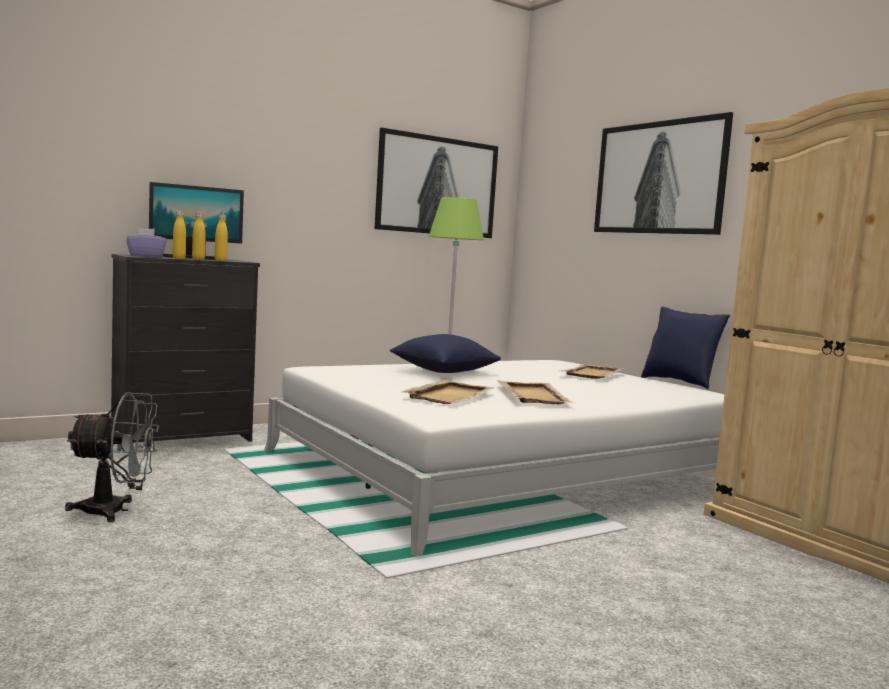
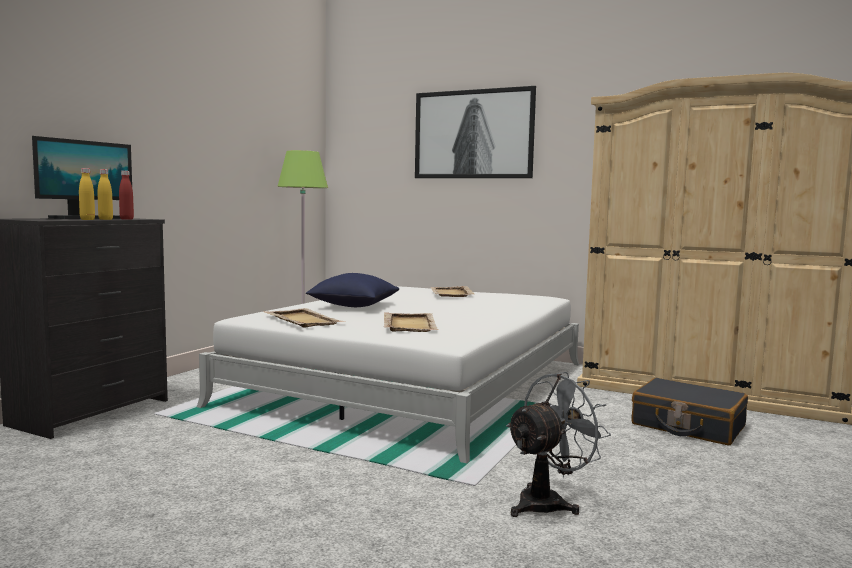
camera: 30 degrees left, 0 degrees up
(115, 511) = (149, 497): grey fan -> grey fan (548, 502)
(146, 256) = (49, 219): purple tissue box -> none
(220, 260) = (126, 219): yellow bottle -> red bottle
(437, 186) = (272, 139): picture -> none
(533, 395) = (459, 315): beige tray -> beige tray (303, 320)
(679, 383) = (512, 292): blue pillow -> none
(778, 592) = (687, 426): none -> black suitcase

